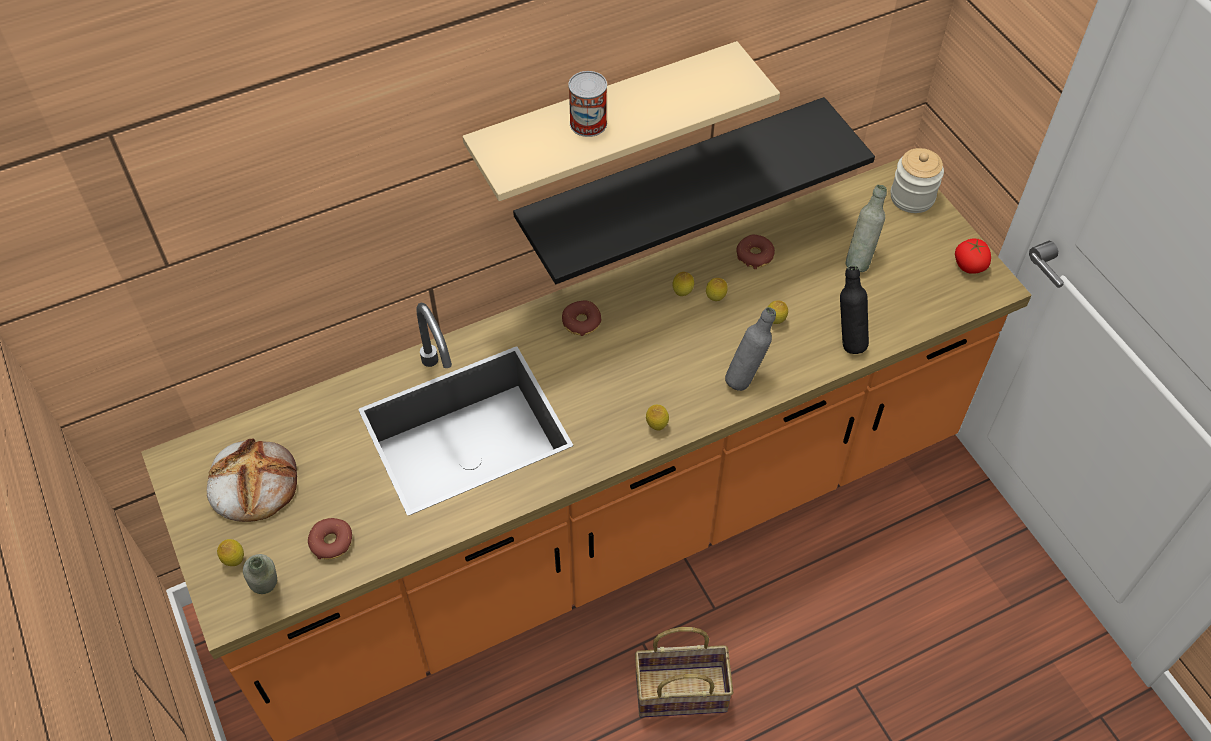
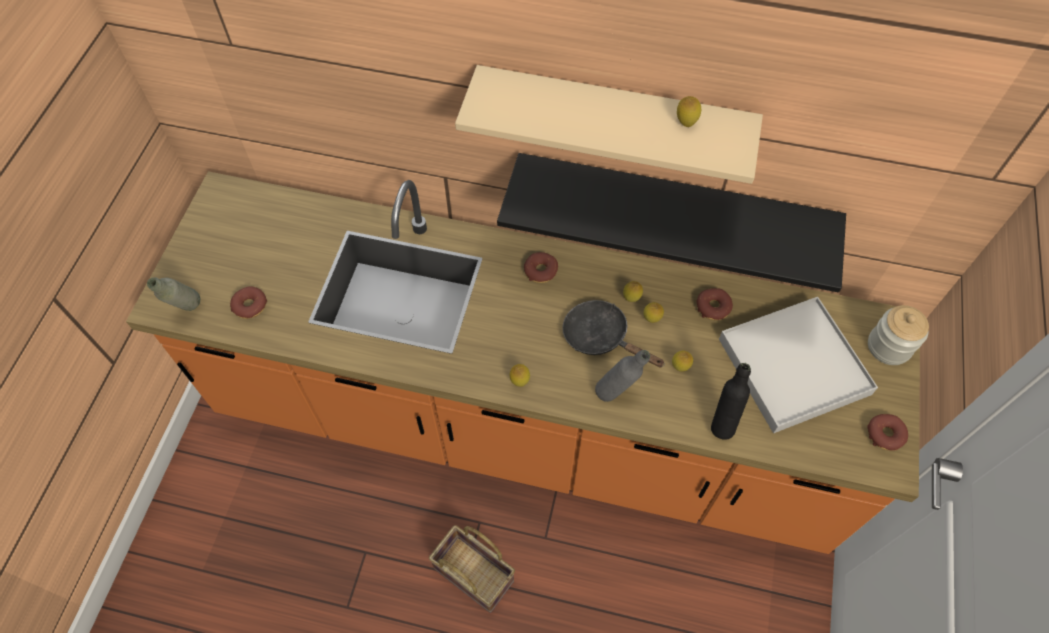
camera: 40 degrees right, 5 degrees up
(234, 560) = (190, 276): lemon -> lemon (686, 123)
(252, 483) = (245, 234): bread -> none
(588, 123) = (574, 110): can -> none
(688, 342) = (601, 337): none -> black frying pan
(859, 260) = (794, 366): grey bottle -> white tray
(969, 266) = (885, 434): tomato -> donut

